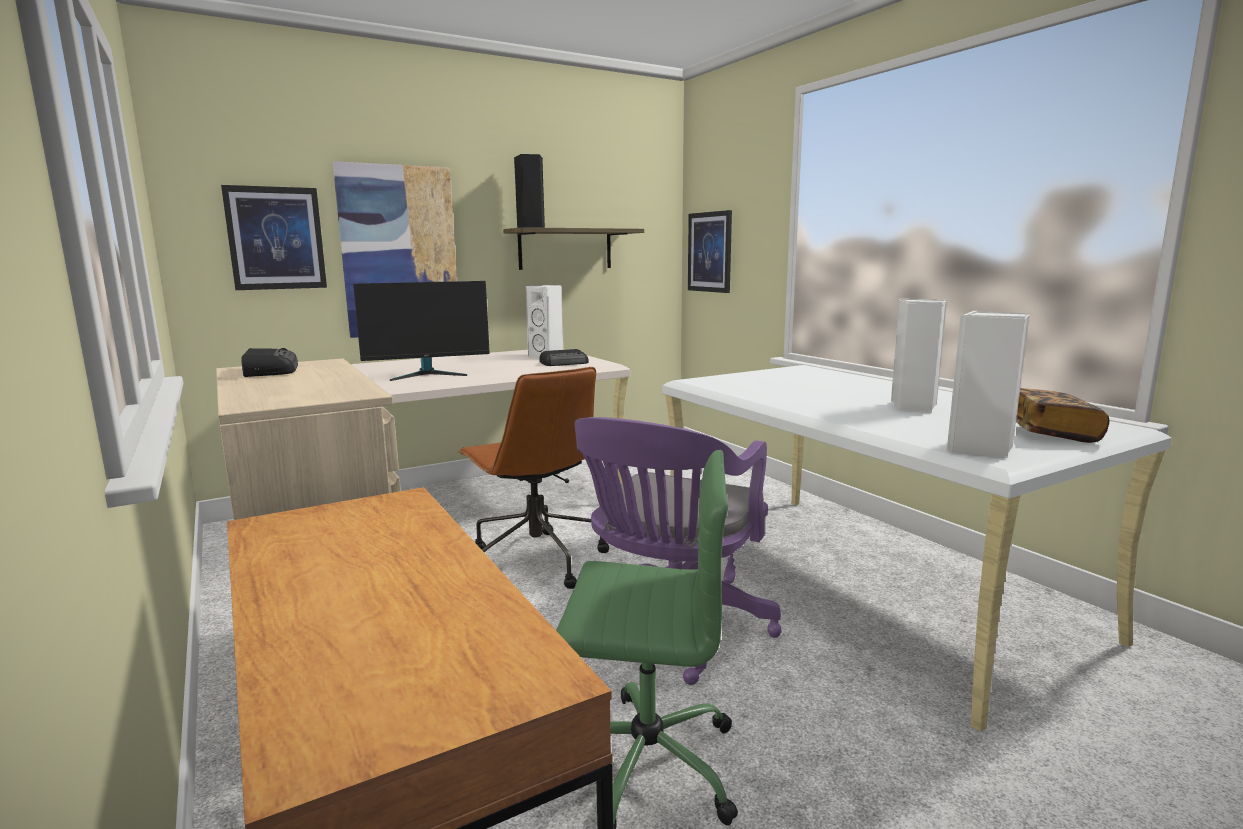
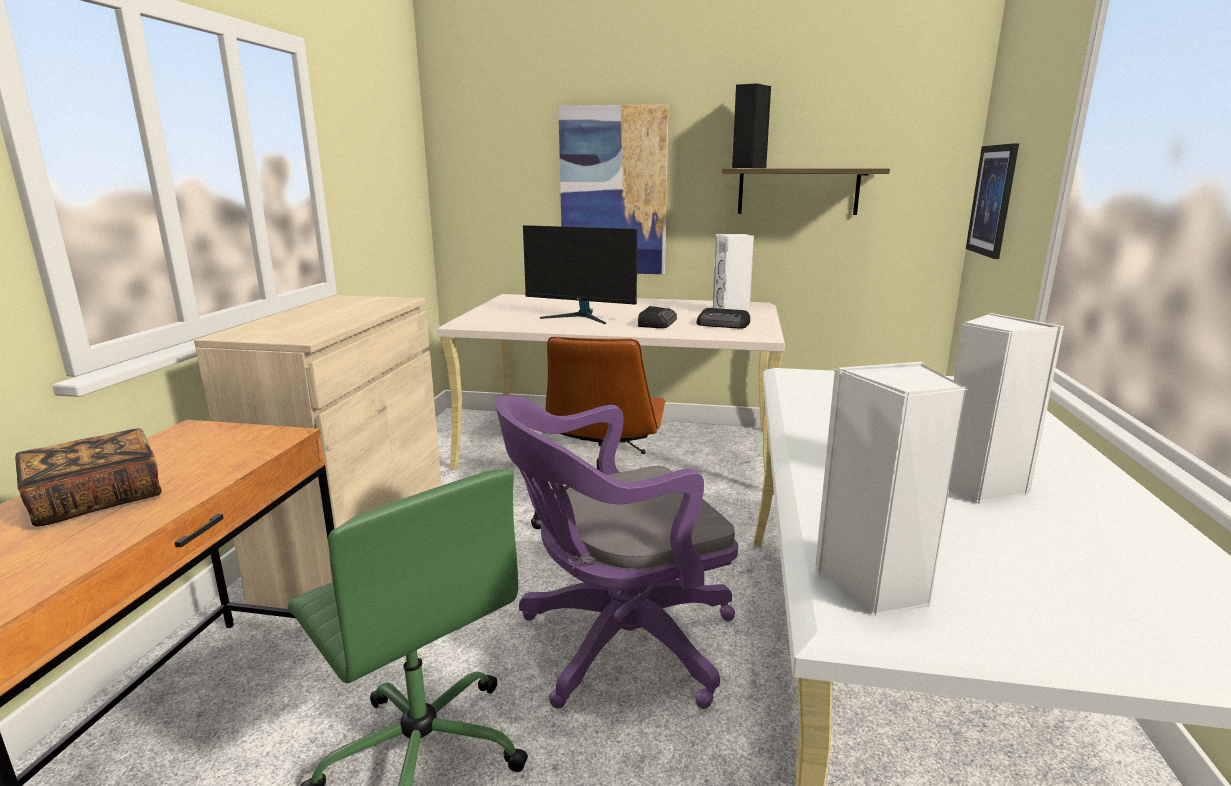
camera: 40 degrees right, 5 degrees up
(270, 370) = (348, 303): radio -> radio (657, 323)
(276, 238) = (510, 178): picture -> none
(1050, 433) = (1092, 609): book -> book (97, 499)

